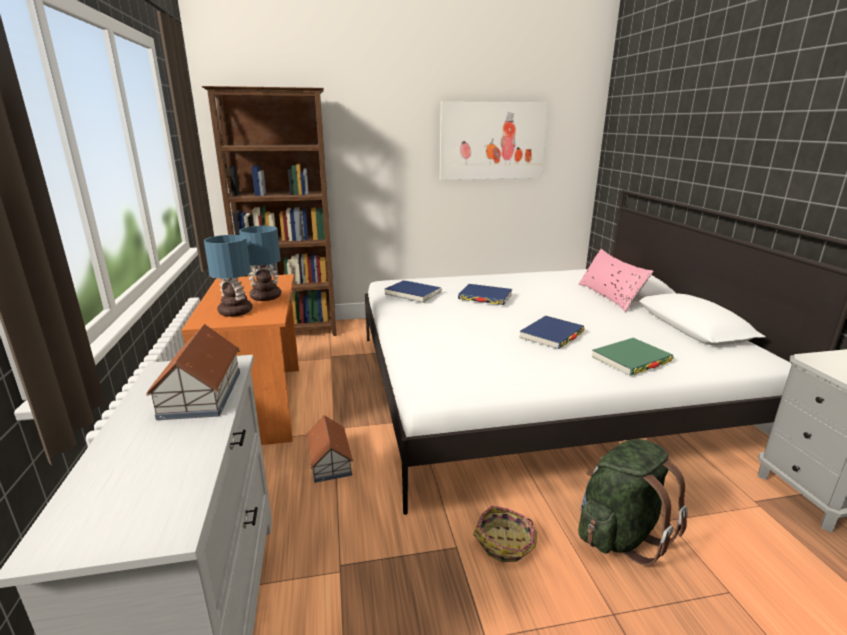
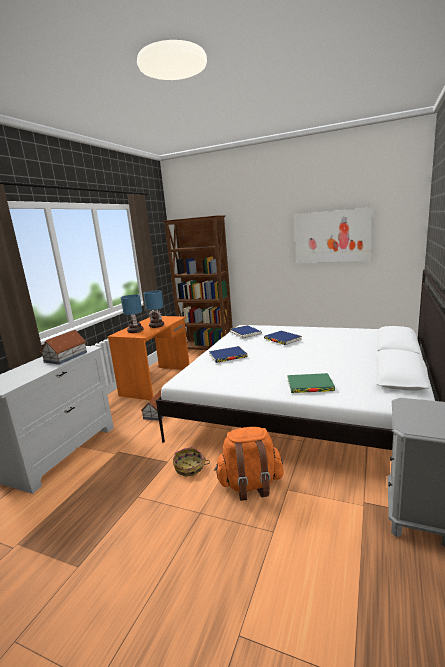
camera: 35 degrees right, 5 degrees down
(551, 335) = (285, 365): blue book -> blue book (228, 356)
(609, 296) = (372, 348): pink pillow -> none
(620, 534) = (250, 485): green backpack -> orange backpack

